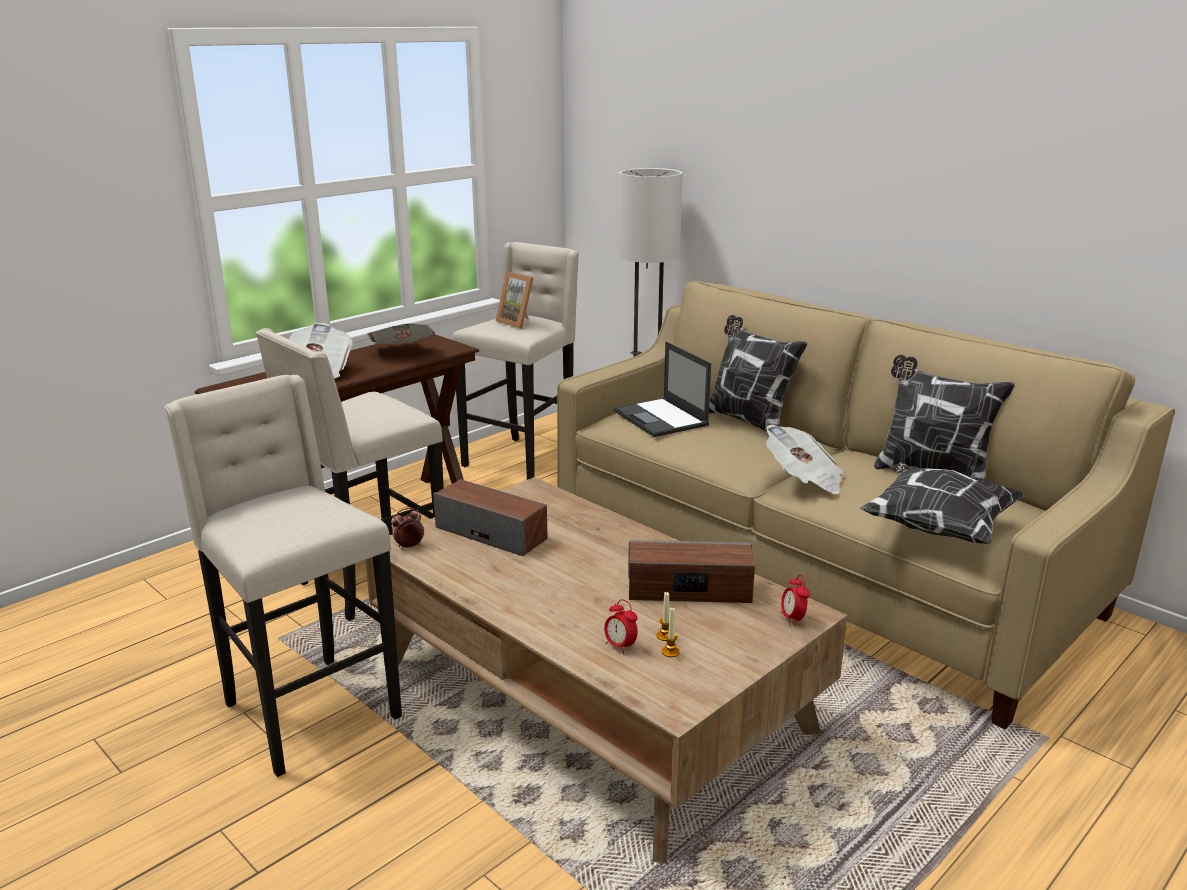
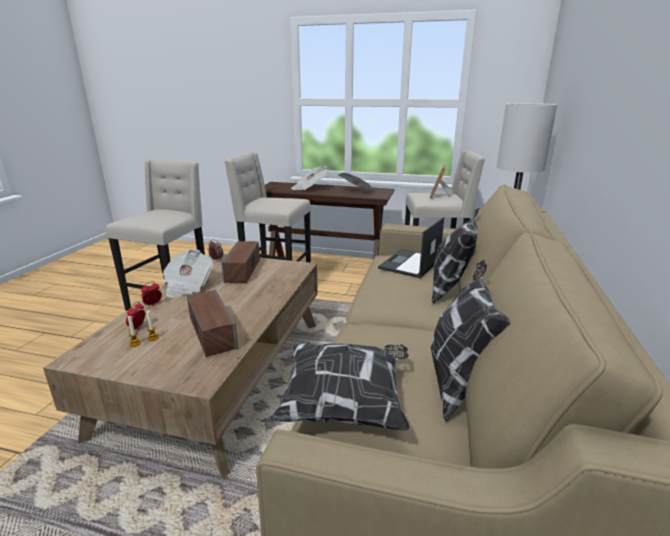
camera: 60 degrees right, 0 degrees up
(793, 619) = (191, 376): alarm clock -> alarm clock (153, 305)
(804, 479) = (373, 326): newspaper -> newspaper (187, 286)

